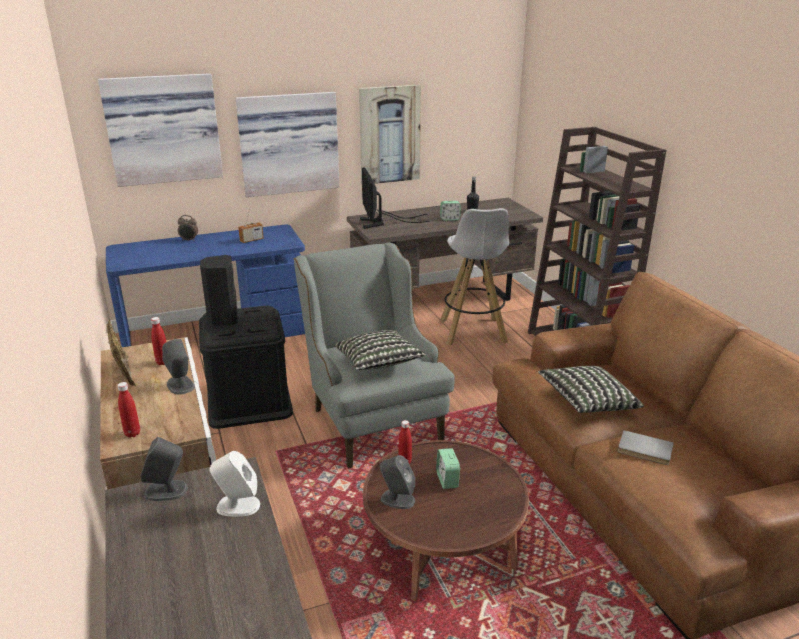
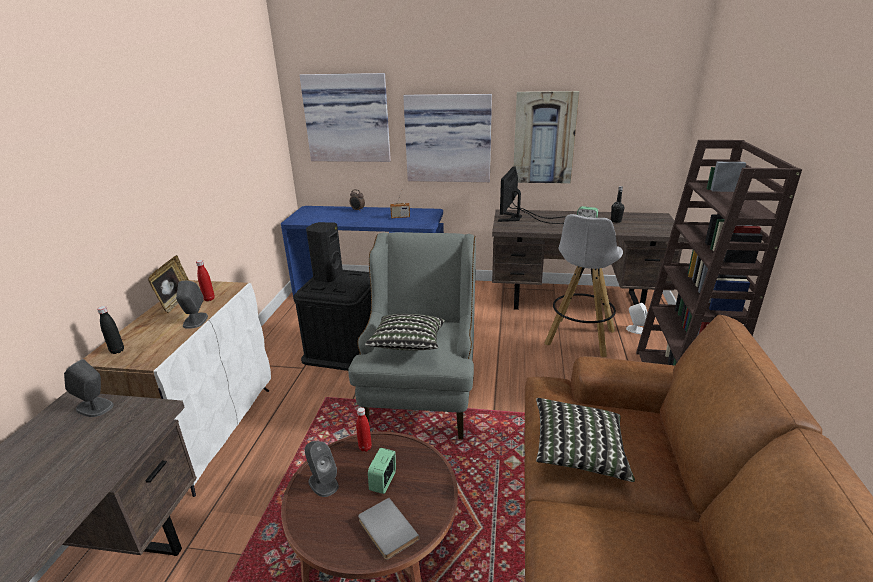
camera: 30 degrees right, 0 degrees up
(132, 433) = (117, 351): red bottle -> black bottle
(237, 506) = (115, 441): white speaker -> white speaker (636, 330)
(644, 450) = (595, 539): grey book -> grey book (386, 530)

